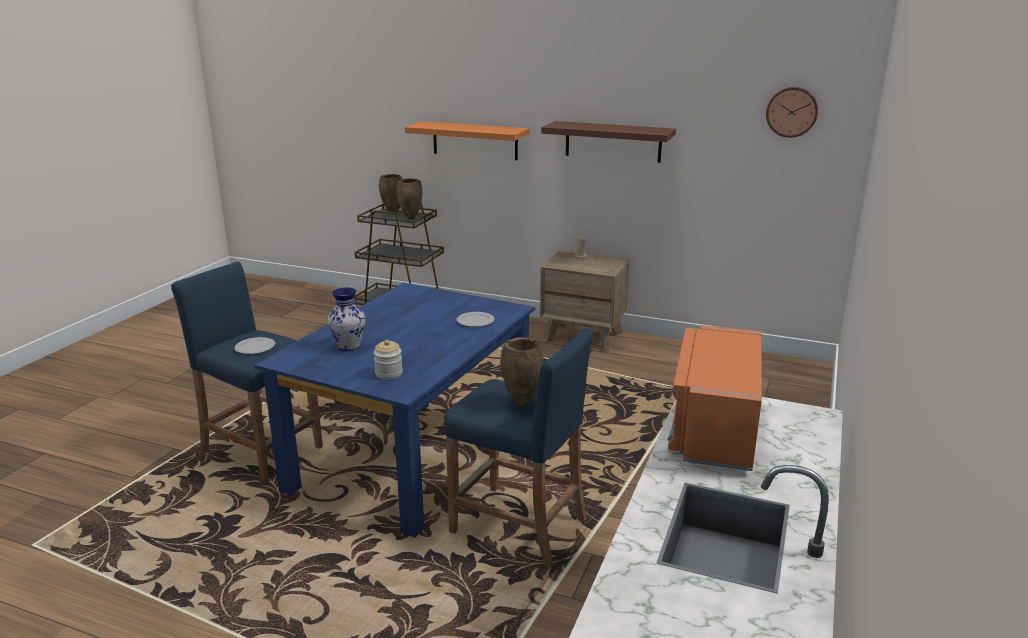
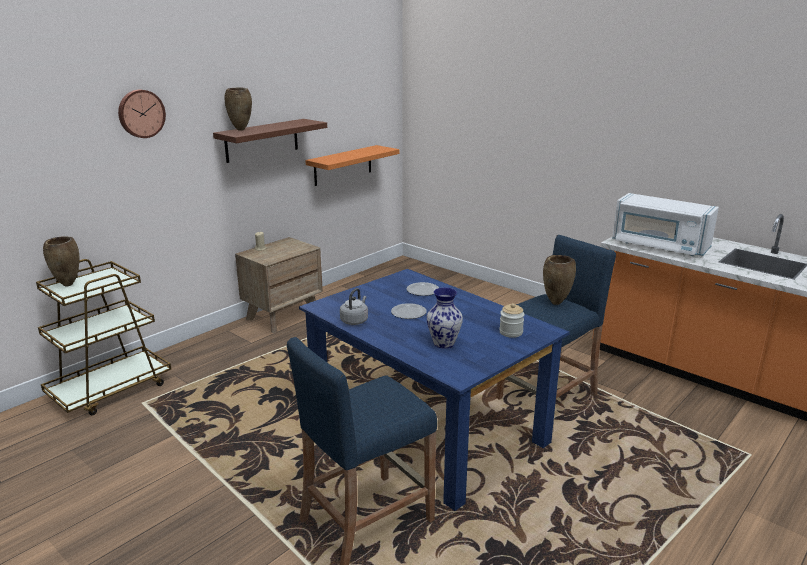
camera: 70 degrees left, 0 degrees up
(255, 348) = (385, 400): plate -> plate (409, 312)
(383, 306) = (355, 320): none -> grey kettle
(410, 219) = (106, 279): brown vase -> brown vase (241, 130)
(475, 140) = (135, 172): orange shelf -> orange shelf (343, 165)
(714, 428) = (659, 246): orange microwave -> white microwave
(792, 112) = (365, 91): wall clock -> wall clock (141, 113)

